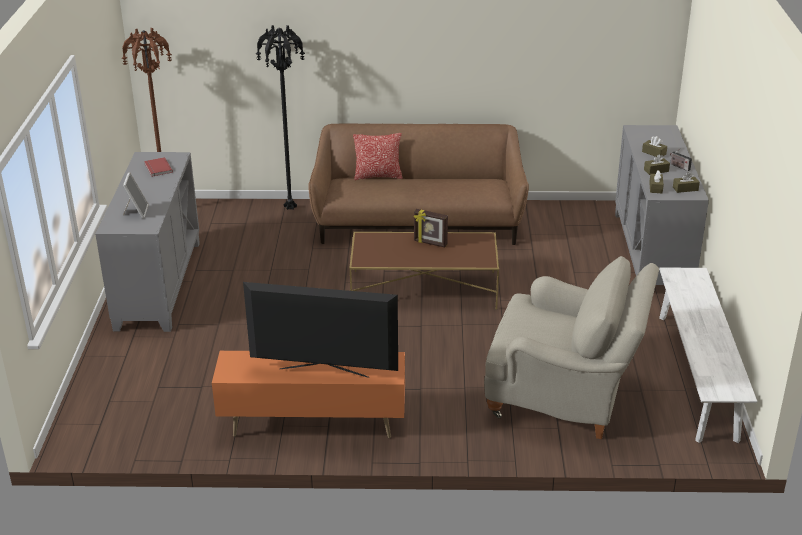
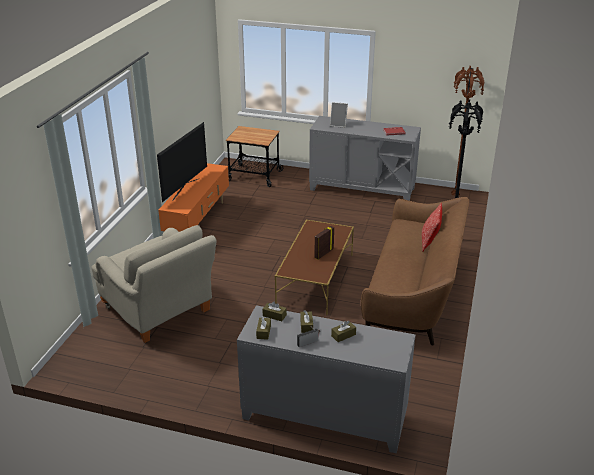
camera: 105 degrees right, 0 degrees up
(122, 400) = (254, 175): none -> cart
(565, 397) = (159, 311): beige armchair -> beige armchair turned 75 degrees counterclockwise
(696, 375) = (139, 380): white bench -> none

